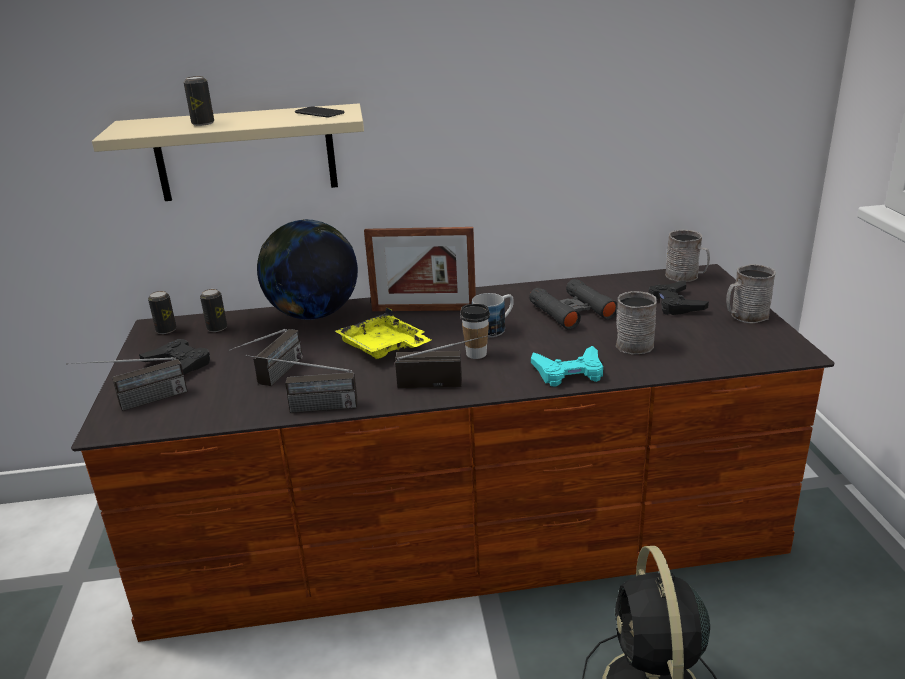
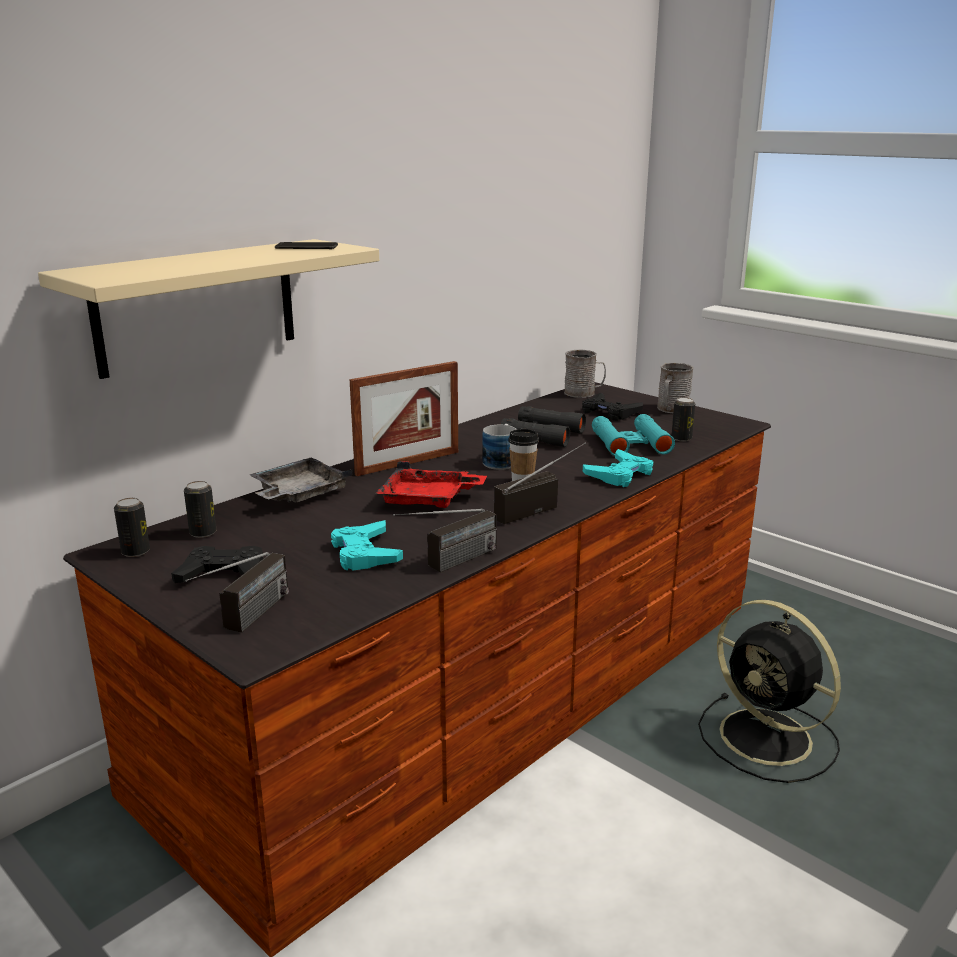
camera: 40 degrees left, 5 degrees down
(203, 123) = (194, 263): can -> can (681, 438)
(273, 378) = (365, 553): radio -> turquoise game controller
(314, 315) = (299, 494): globe -> grey tray
(384, 347) = (428, 500): yellow tray -> red tray
(636, 343) = (630, 443): grey mug -> turquoise binoculars

